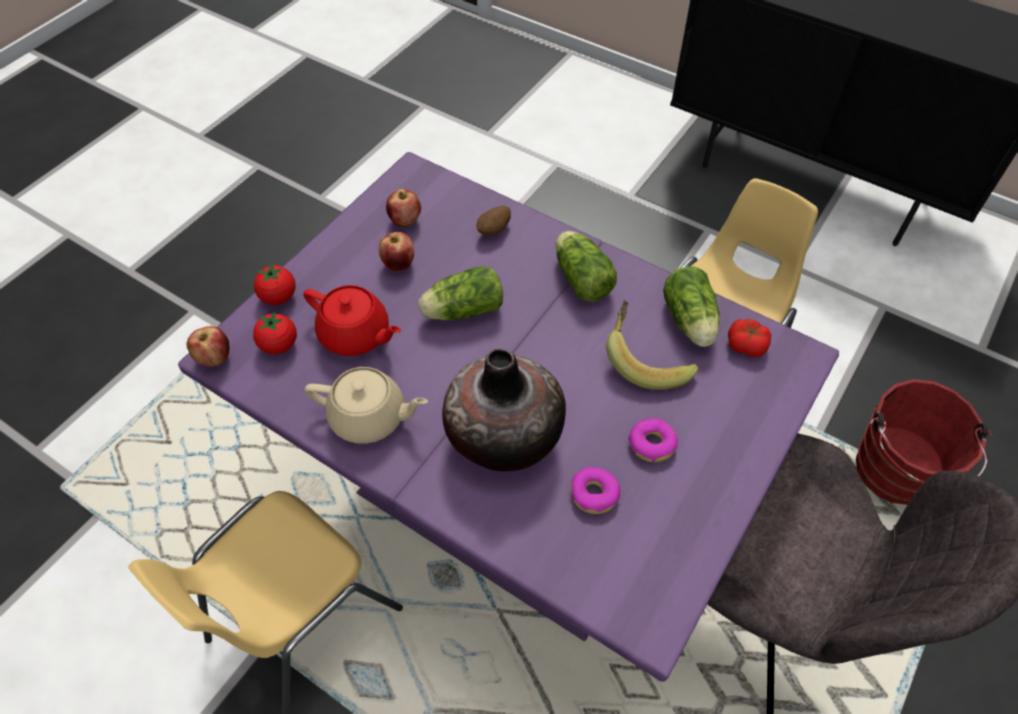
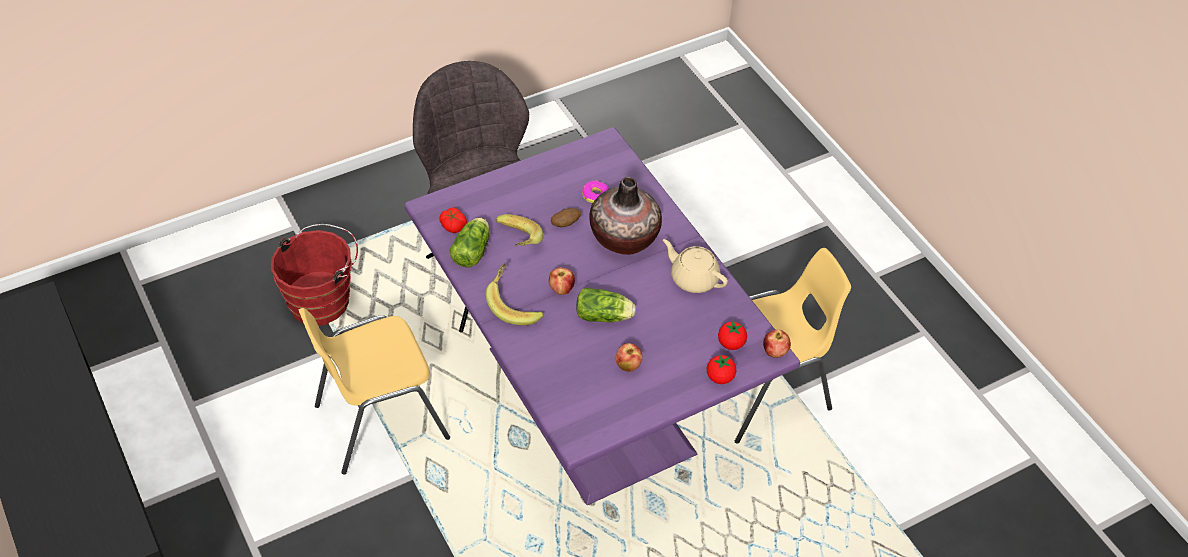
camera: 155 degrees left, 5 degrees down
(356, 335) = (680, 329): red teapot -> none
(405, 221) = (606, 398): apple -> apple (561, 289)
(494, 230) = (548, 362): potato -> potato (565, 224)
(580, 277) = (515, 305): lettuce -> banana
(651, 444) = (549, 203): donut -> none

